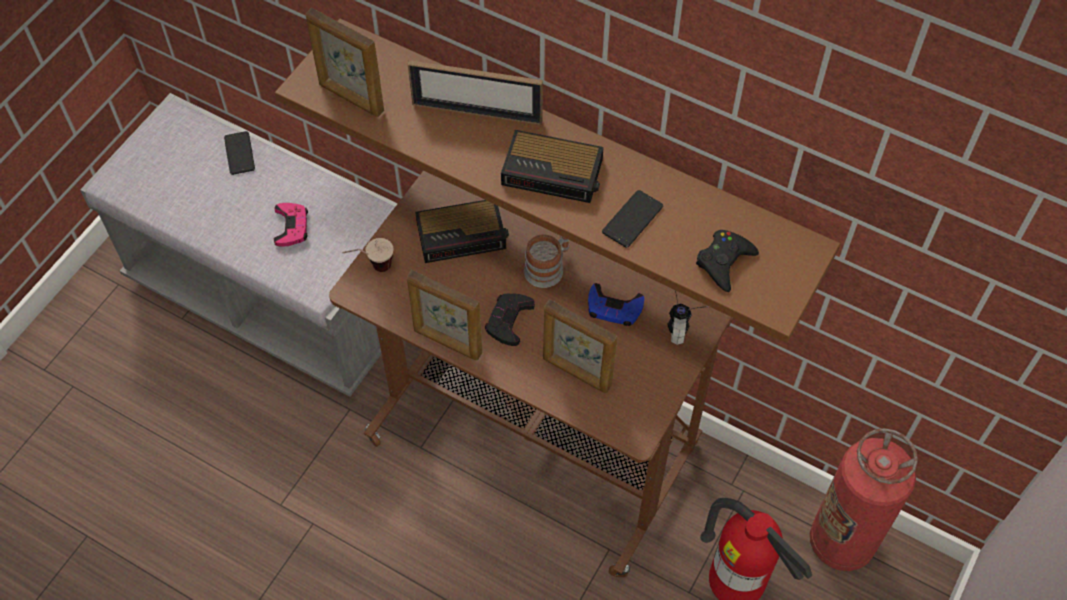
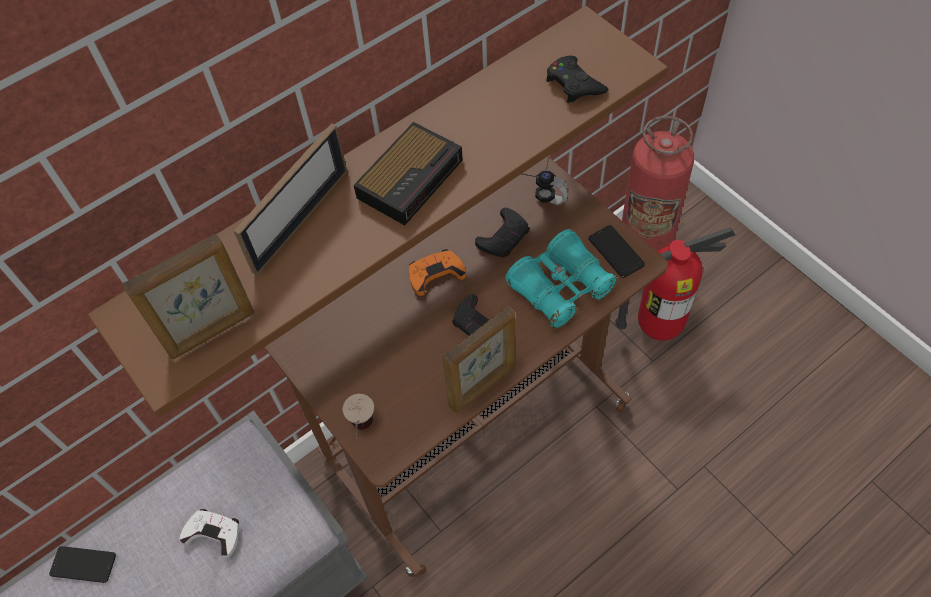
camera: 65 degrees left, 0 degrees up
(291, 227) = (213, 533): pink game controller -> white game controller
(463, 235) = (363, 334): alarm clock -> none
(548, 267) = (435, 274): mug -> orange game controller
(576, 373) = (560, 287): picture frame -> turquoise binoculars
(614, 308) = (503, 237): blue game controller -> black game controller
(632, 219) = (497, 134): phone -> phone (616, 252)

